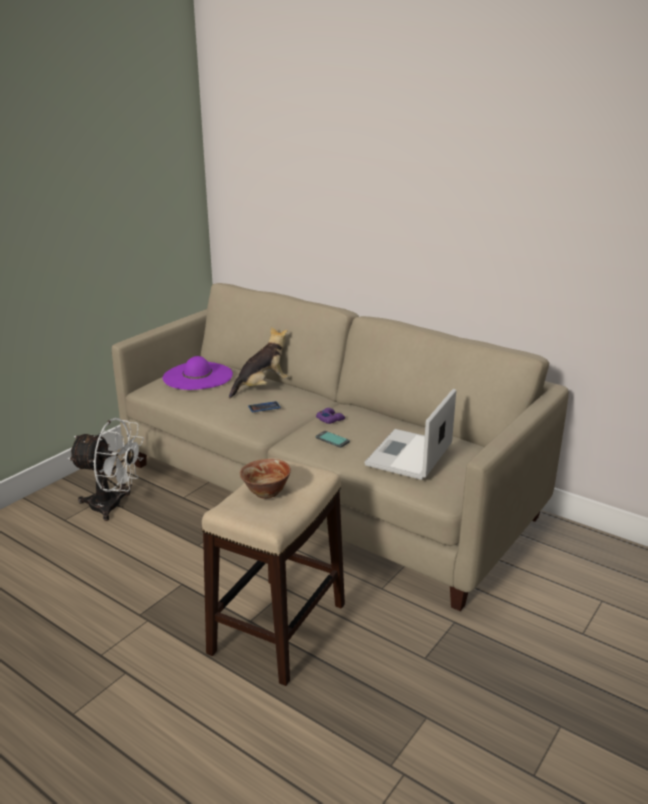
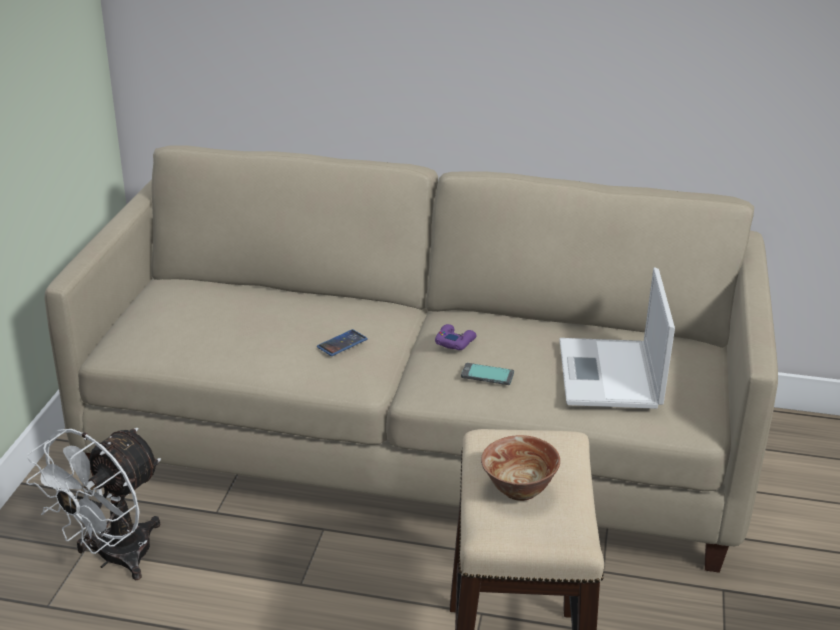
camera: 25 degrees left, 5 degrees up
(113, 506) = (113, 558): white fan -> white fan turned 135 degrees clockwise
(198, 376) = (189, 311): purple hat -> none
(262, 387) = (308, 309): plush toy -> none

